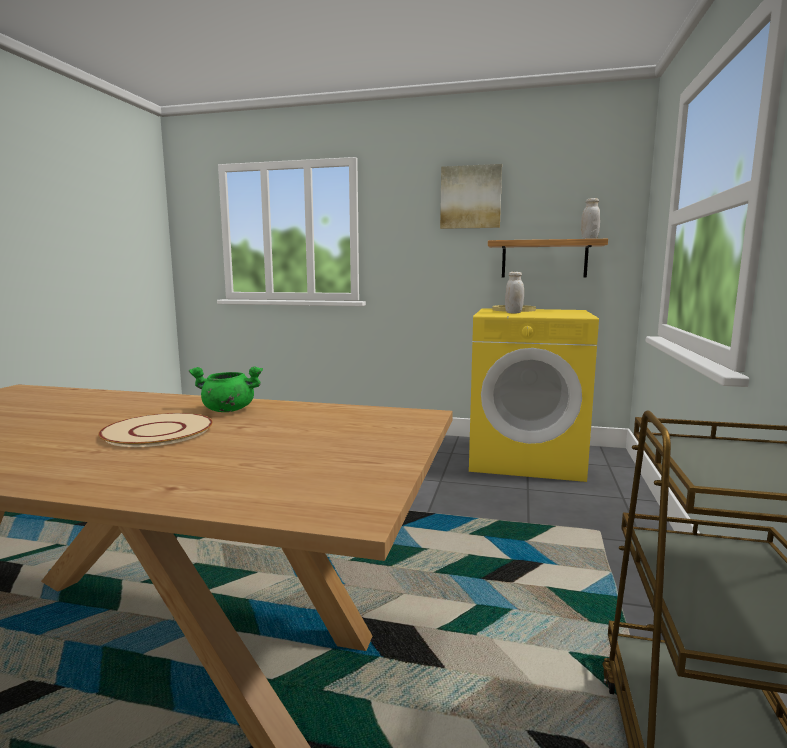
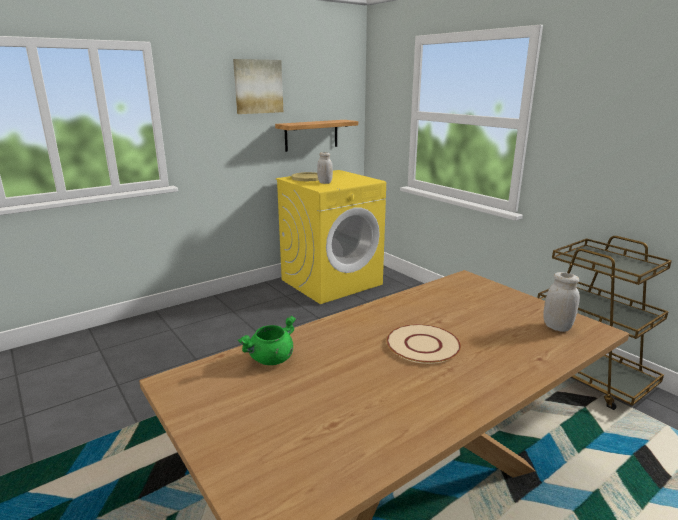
camera: 50 degrees left, 10 degrees up
(227, 410) = (391, 316): green cooking pot -> green cooking pot (271, 359)
(589, 239) = (342, 120): white jar -> white jar (557, 327)

